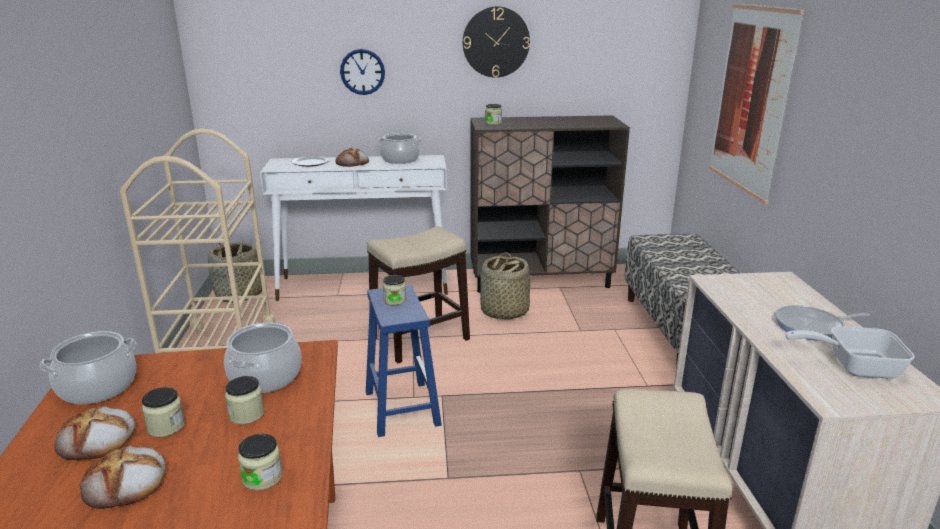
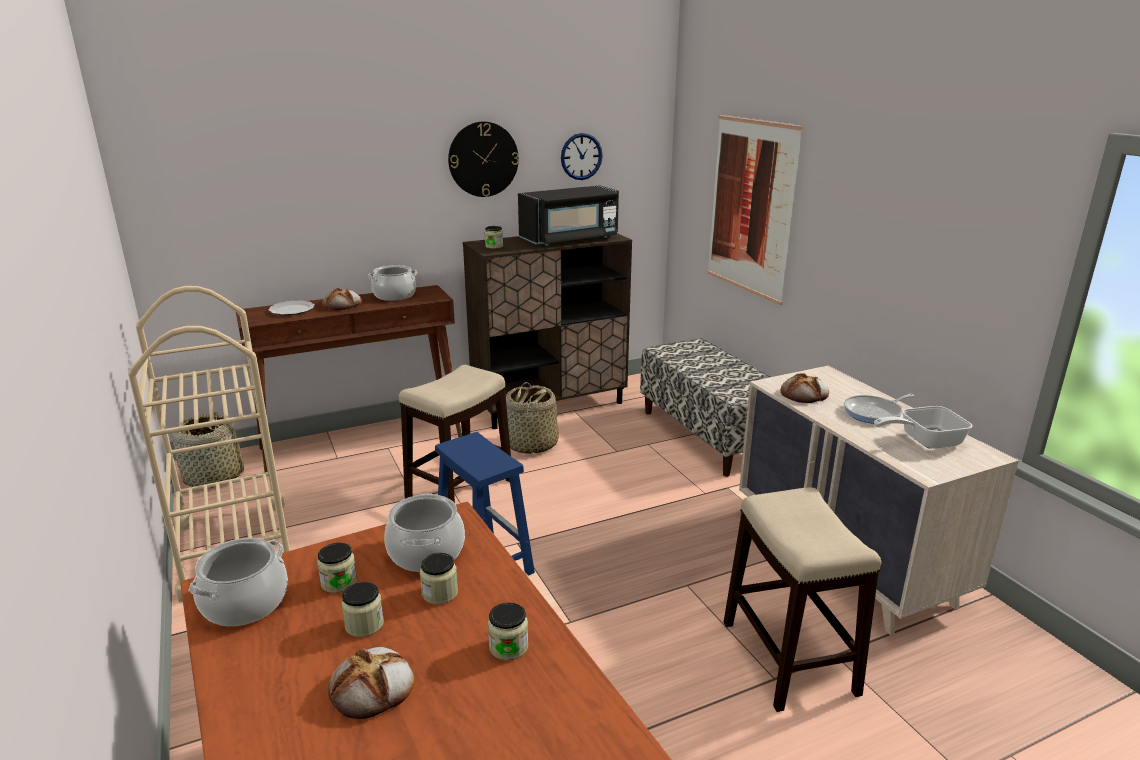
camera: 20 degrees left, 0 degrees up
(97, 439) = (299, 655): bread -> bread (804, 394)
(362, 72) = (339, 200): wall clock -> wall clock (581, 156)
(365, 286) = (363, 442): white console table -> brown console table
(395, 300) = (473, 451): jar -> jar (339, 582)
(569, 122) = (570, 239): none -> black microwave

